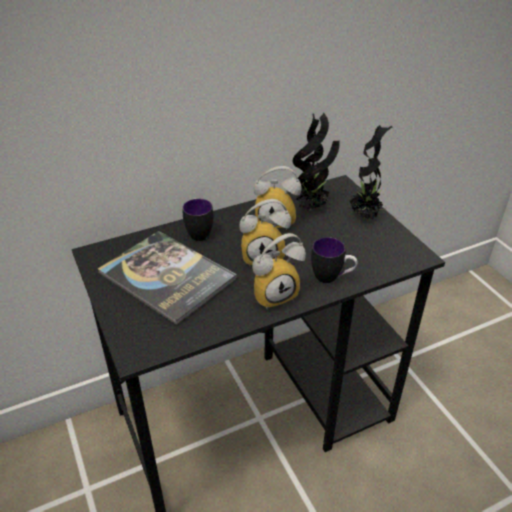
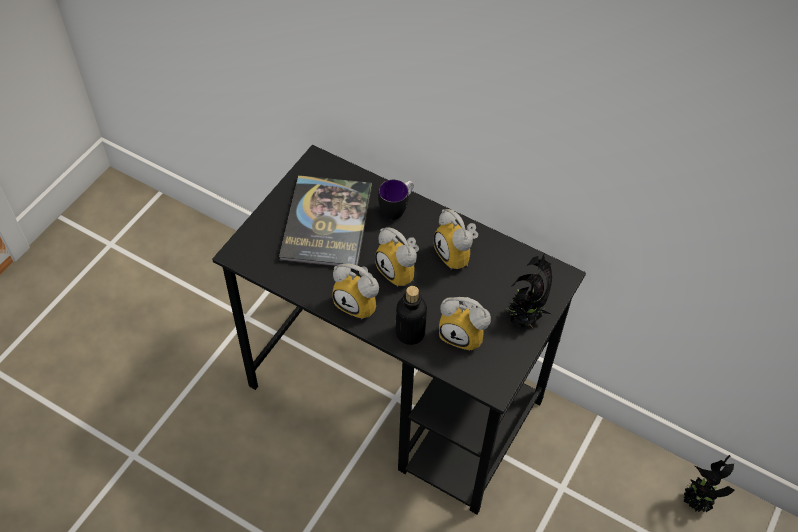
camera: 55 degrees right, 15 degrees up
(311, 207) = (502, 271): potted plant -> potted plant (697, 502)
(332, 278) = (410, 333): mug -> bottle
(356, 249) = (464, 334): none -> alarm clock

